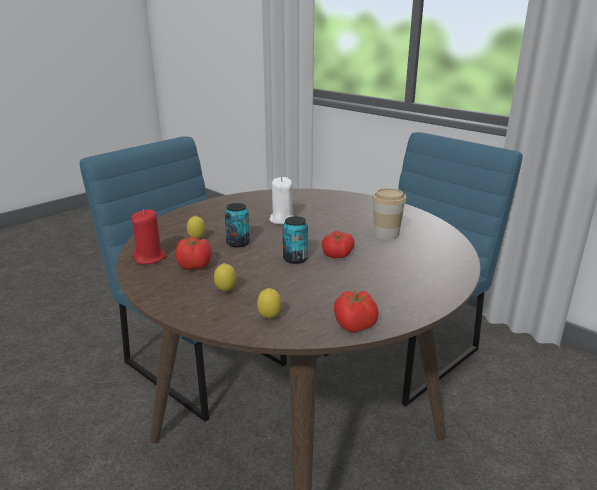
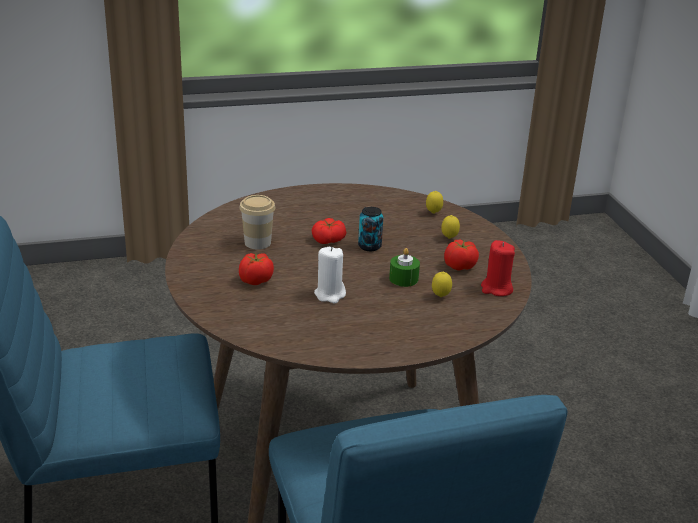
camera: 150 degrees left, 5 degrees up
(238, 243) = (403, 279): can -> green candle
(355, 326) = (385, 194): tomato -> tomato (255, 281)

